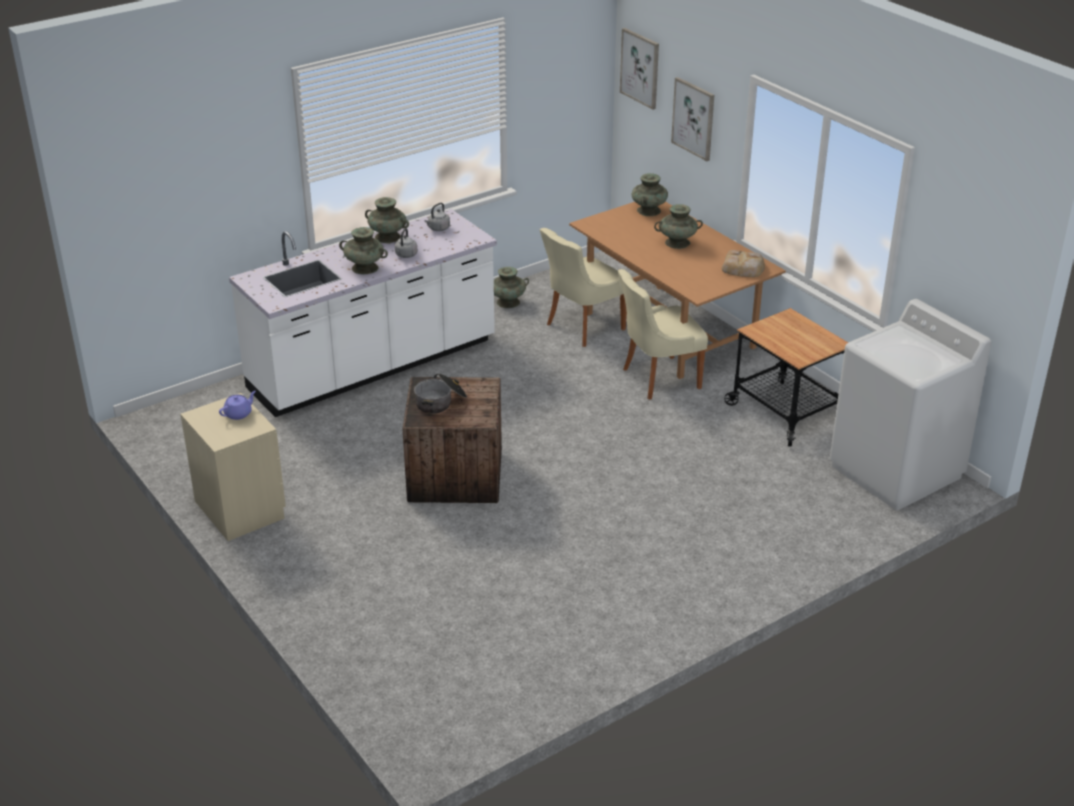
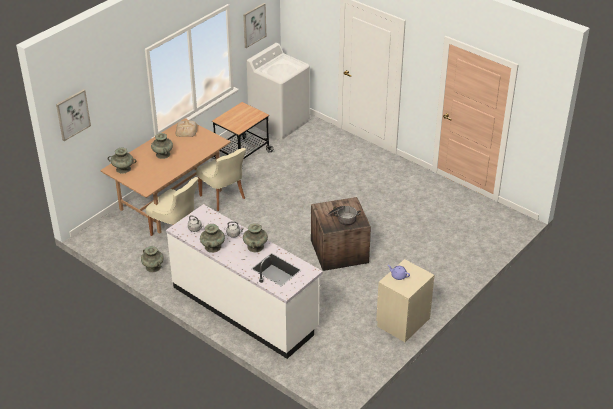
camera: 105 degrees left, 5 degrees up
(693, 118) = (115, 104): picture -> picture (254, 25)

